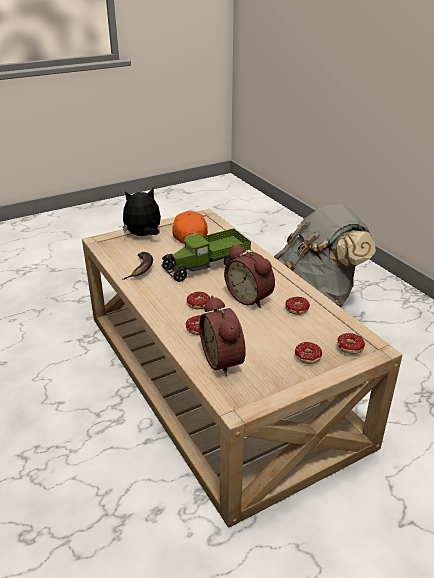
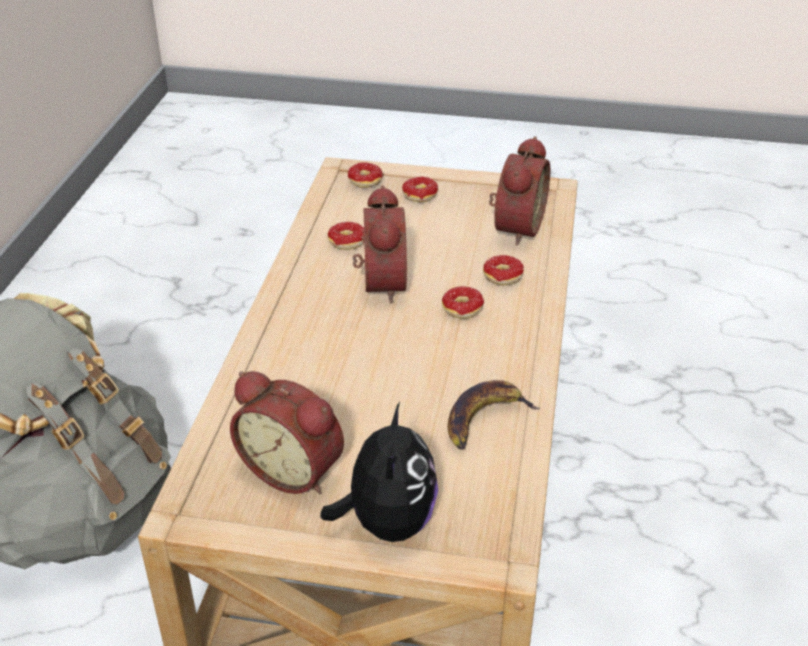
camera: 140 degrees left, 5 degrees up
(143, 235) = (387, 523): plush toy -> plush toy turned 105 degrees counterclockwise
(189, 234) = (294, 469): orange cap -> alarm clock
(206, 266) = (366, 369): toy truck -> none

